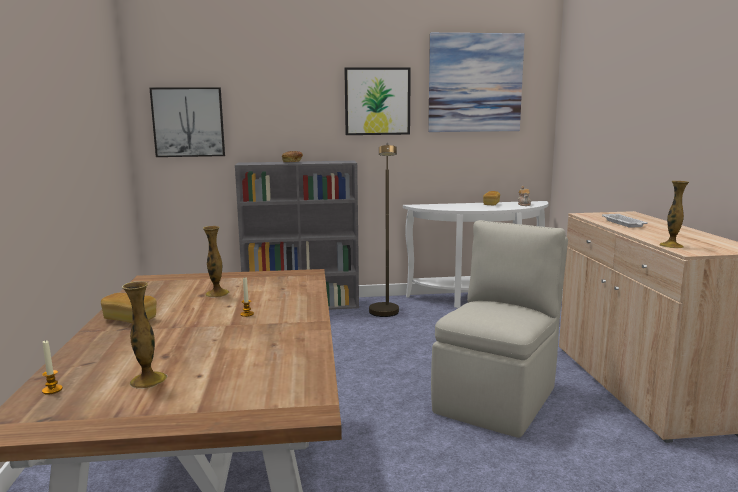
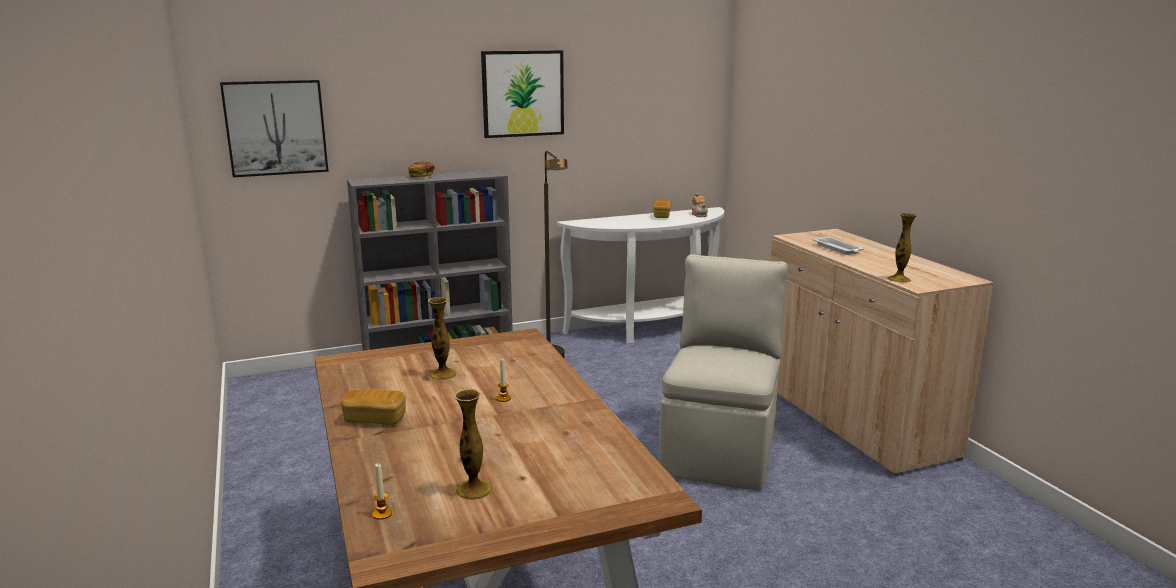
camera: 15 degrees left, 5 degrees up
(475, 83) = (638, 68): picture -> none

